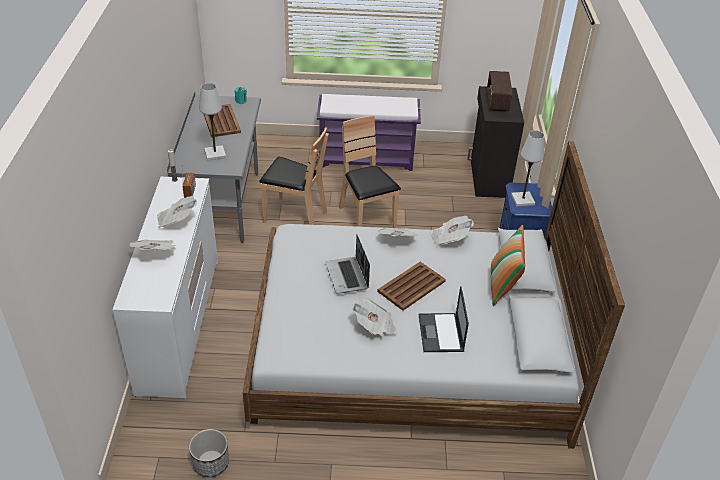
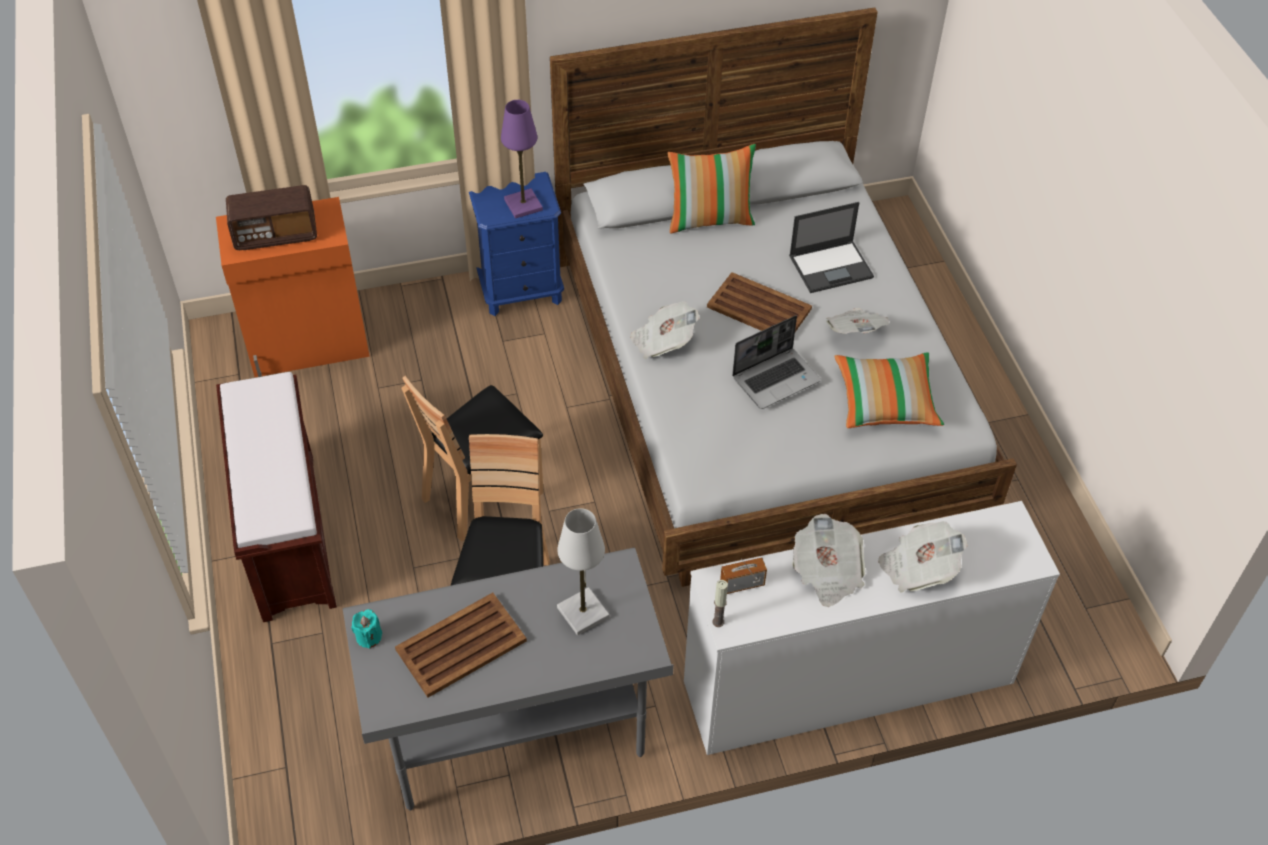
camera: 105 degrees left, 10 degrees up
(211, 463) = (1059, 546): planter -> none
(310, 323) = (886, 401): none -> pillow
(367, 159) = (287, 534): purple bench -> brown bench
(449, 238) = (632, 285): newspaper -> none
(488, 178) = (309, 346): black cabinet -> orange cabinet
(522, 200) = (523, 205): white table lamp -> purple table lamp

